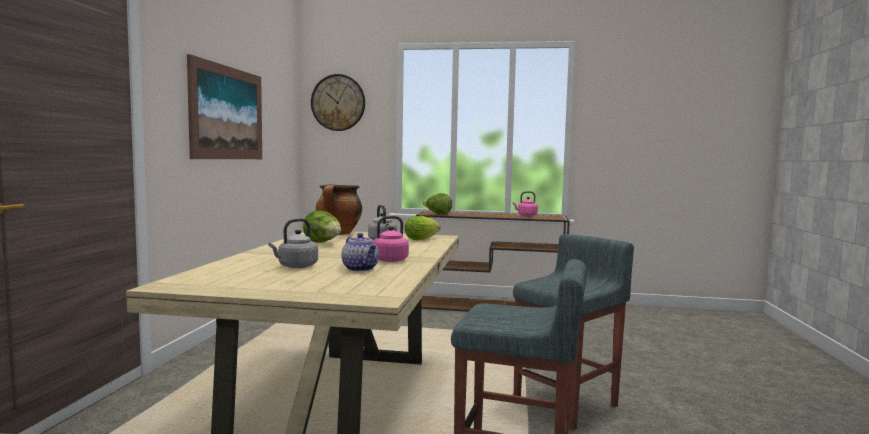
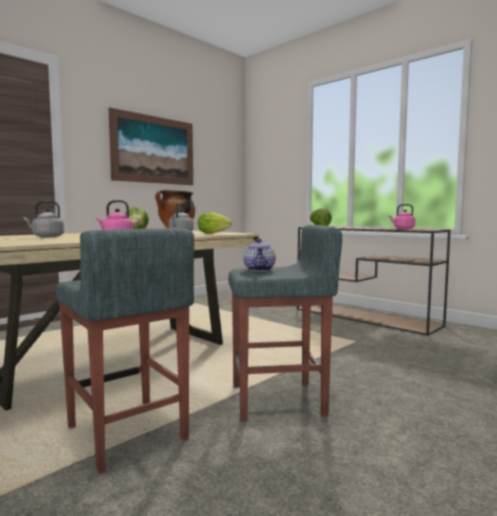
camera: 35 degrees right, 0 degrees up
(338, 102) = (268, 140): wall clock -> none
(361, 269) = (71, 238): teapot -> teapot (259, 270)

